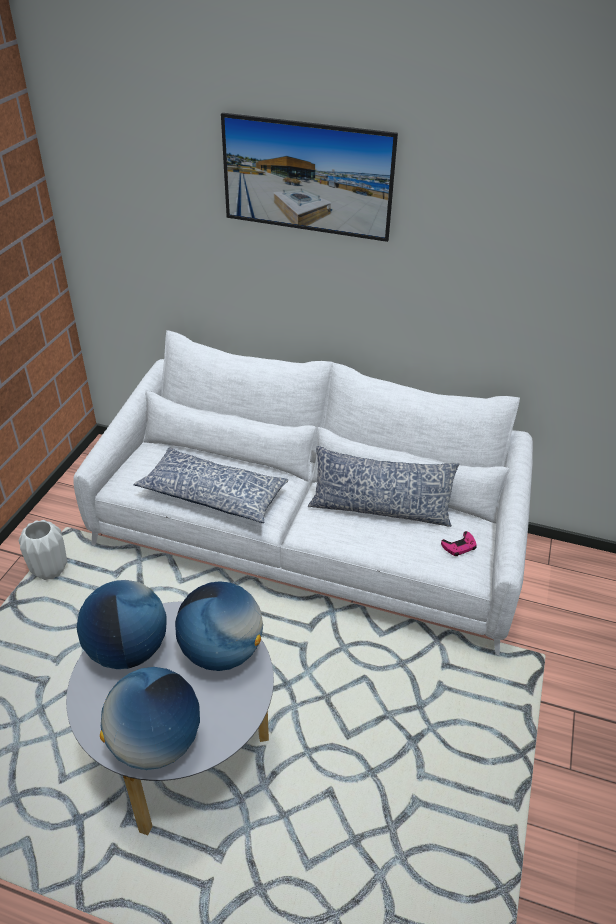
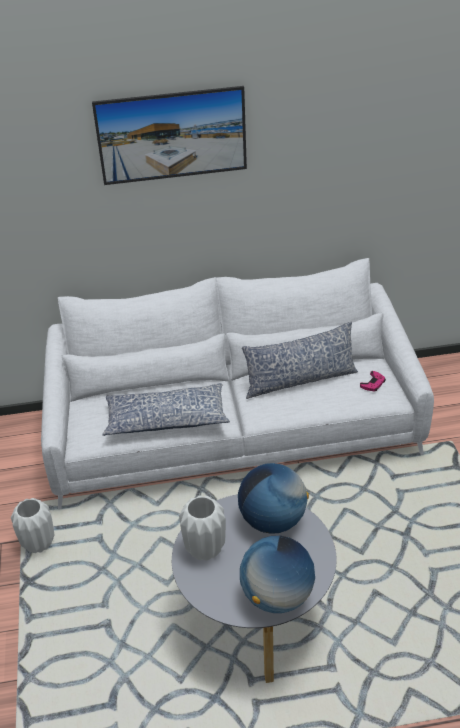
camera: 25 degrees left, 0 degrees up
(128, 650) = (205, 550): globe -> white vase

